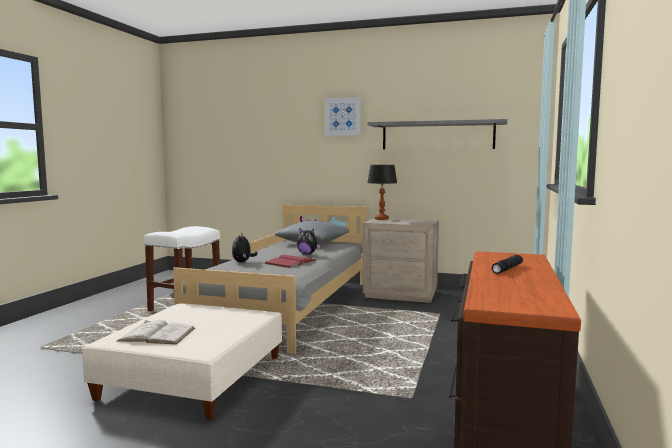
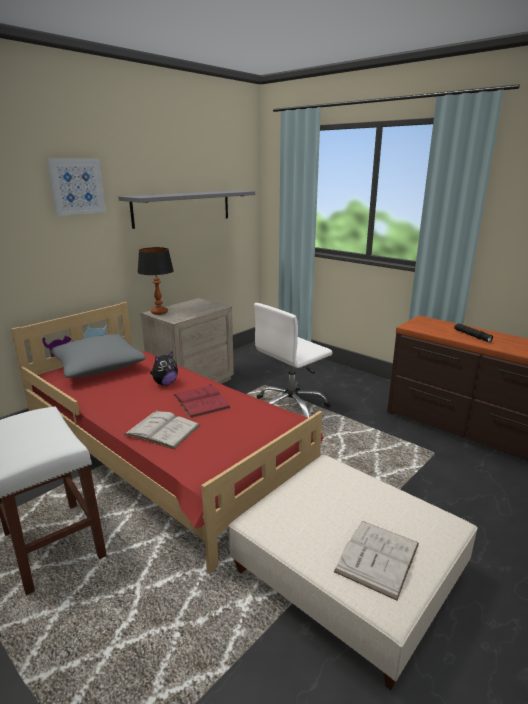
camera: 65 degrees left, 15 degrees up
(243, 262) = (162, 430): plush toy -> white book
(289, 308) = (164, 455): grey bed -> red bed
(412, 328) = (291, 408): none -> white office chair

